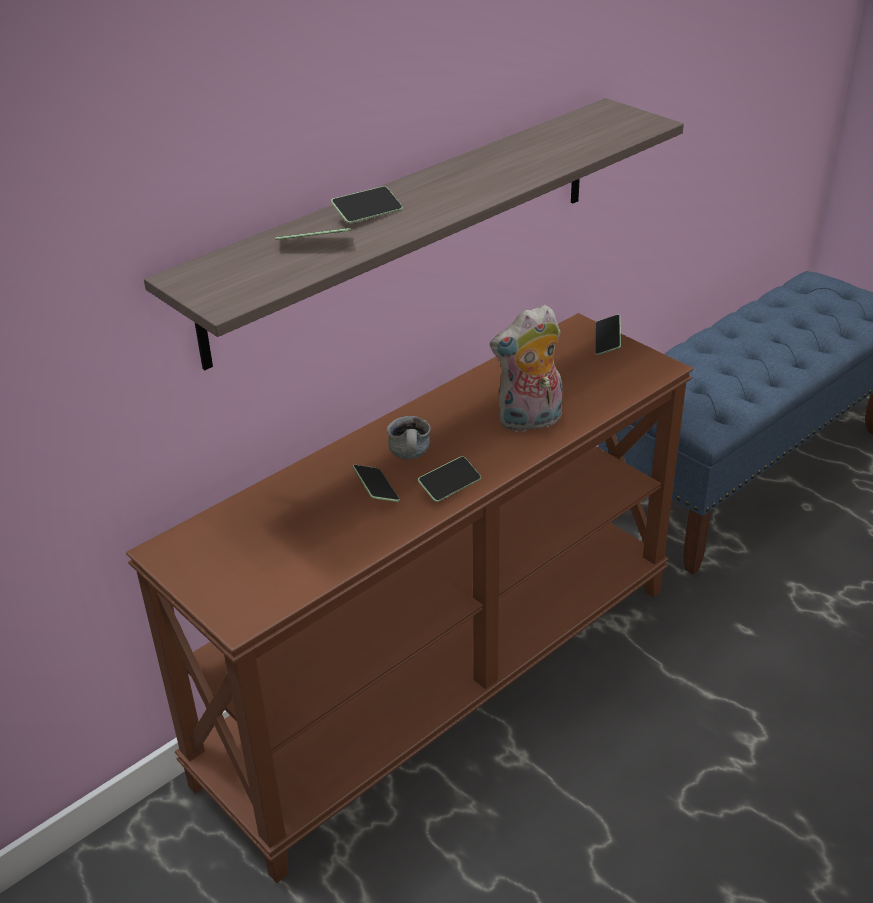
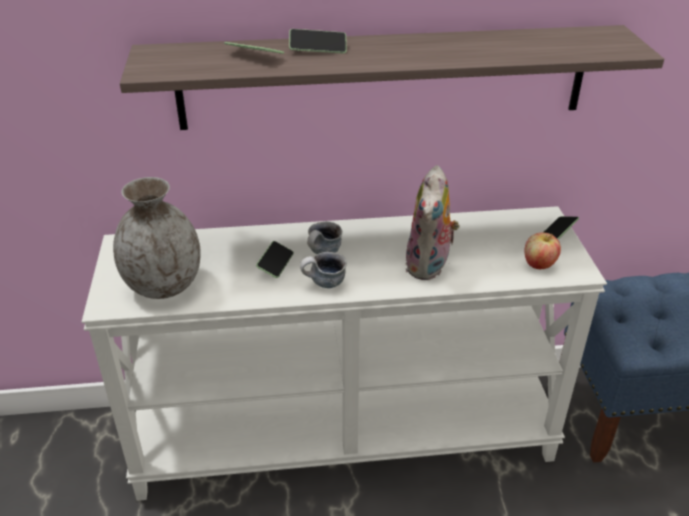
camera: 35 degrees right, 0 degrees up
(280, 569) = (163, 286): none -> grey vase
(442, 678) = (345, 433): brown console table -> white console table
(450, 486) = (324, 284): phone -> mug
(529, 422) = (429, 266): plush toy -> plush toy turned 90 degrees counterclockwise
(622, 376) = (539, 264): none -> apple

